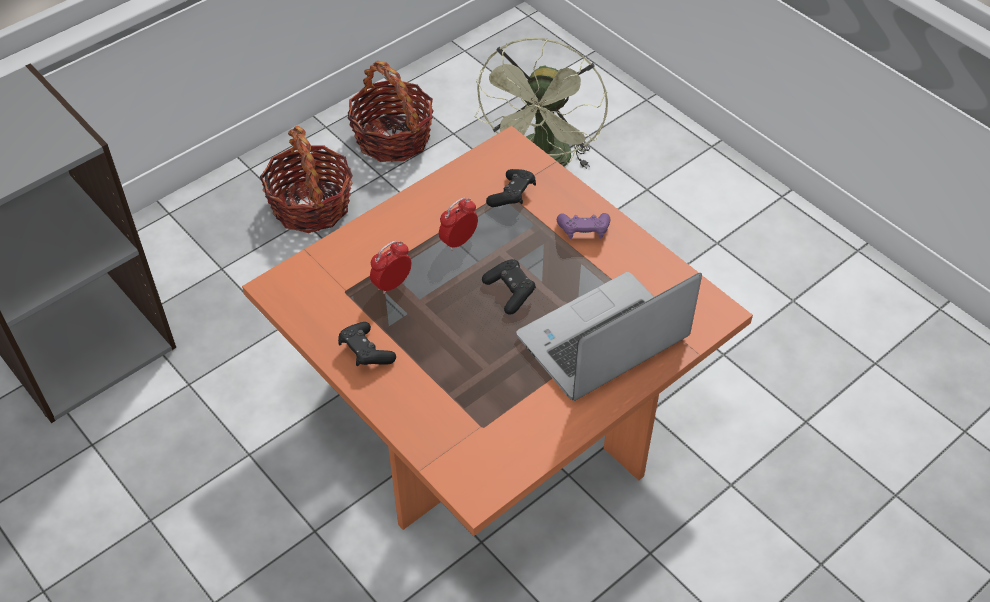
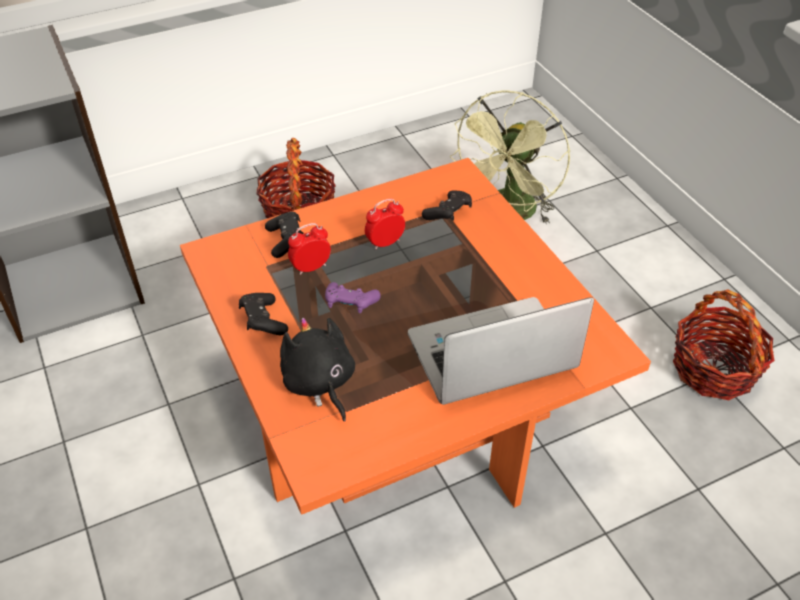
camera: 15 degrees right, 5 degrees down
(393, 138) = (386, 172): basket -> basket (714, 369)
(447, 405) = (319, 383): none -> black plush toy
(510, 292) = (416, 295): black game controller -> black game controller (286, 241)
(583, 232) = (504, 256): purple game controller -> purple game controller (350, 305)

